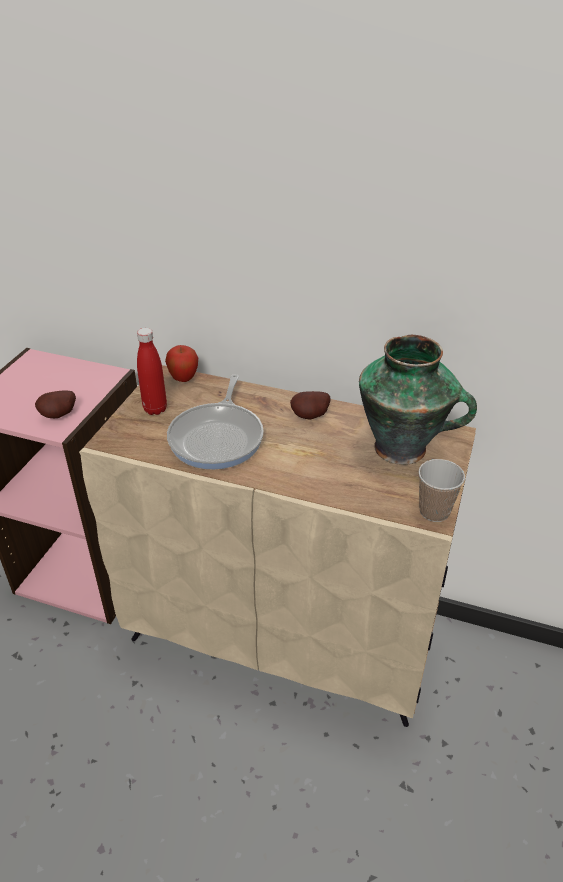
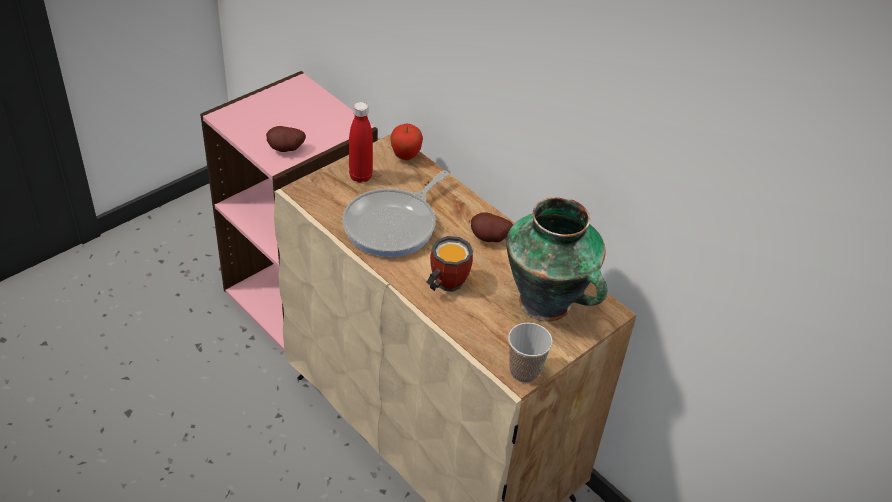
camera: 25 degrees right, 5 degrees up
(303, 468) = (444, 283): none -> mug

